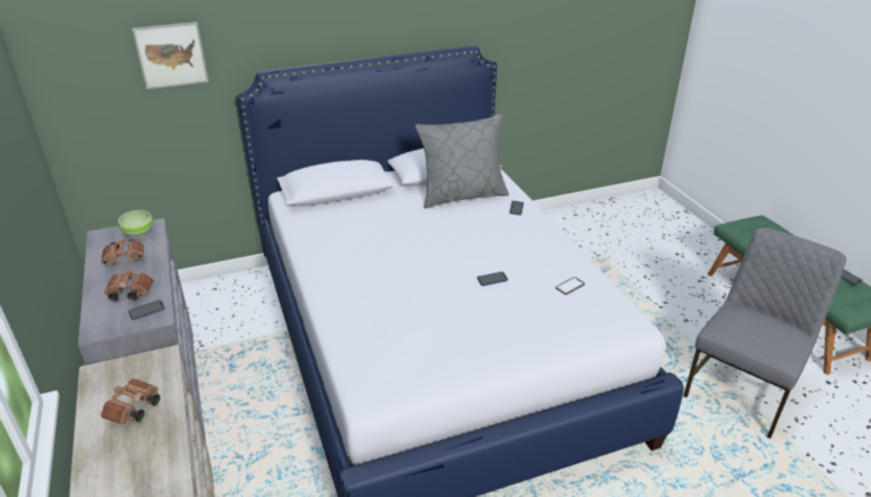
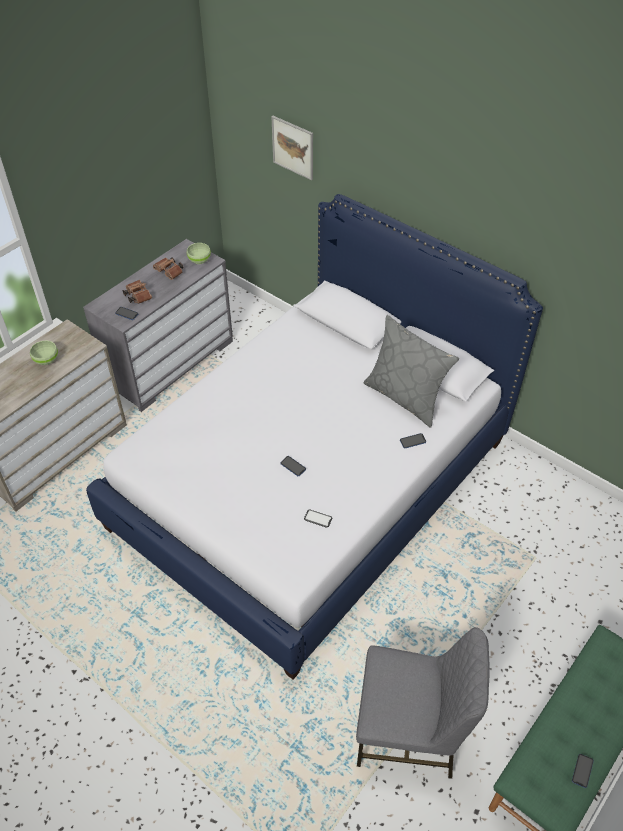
camera: 60 degrees right, 15 degrees up
(133, 410) = (46, 360): brown binoculars -> green bowl

